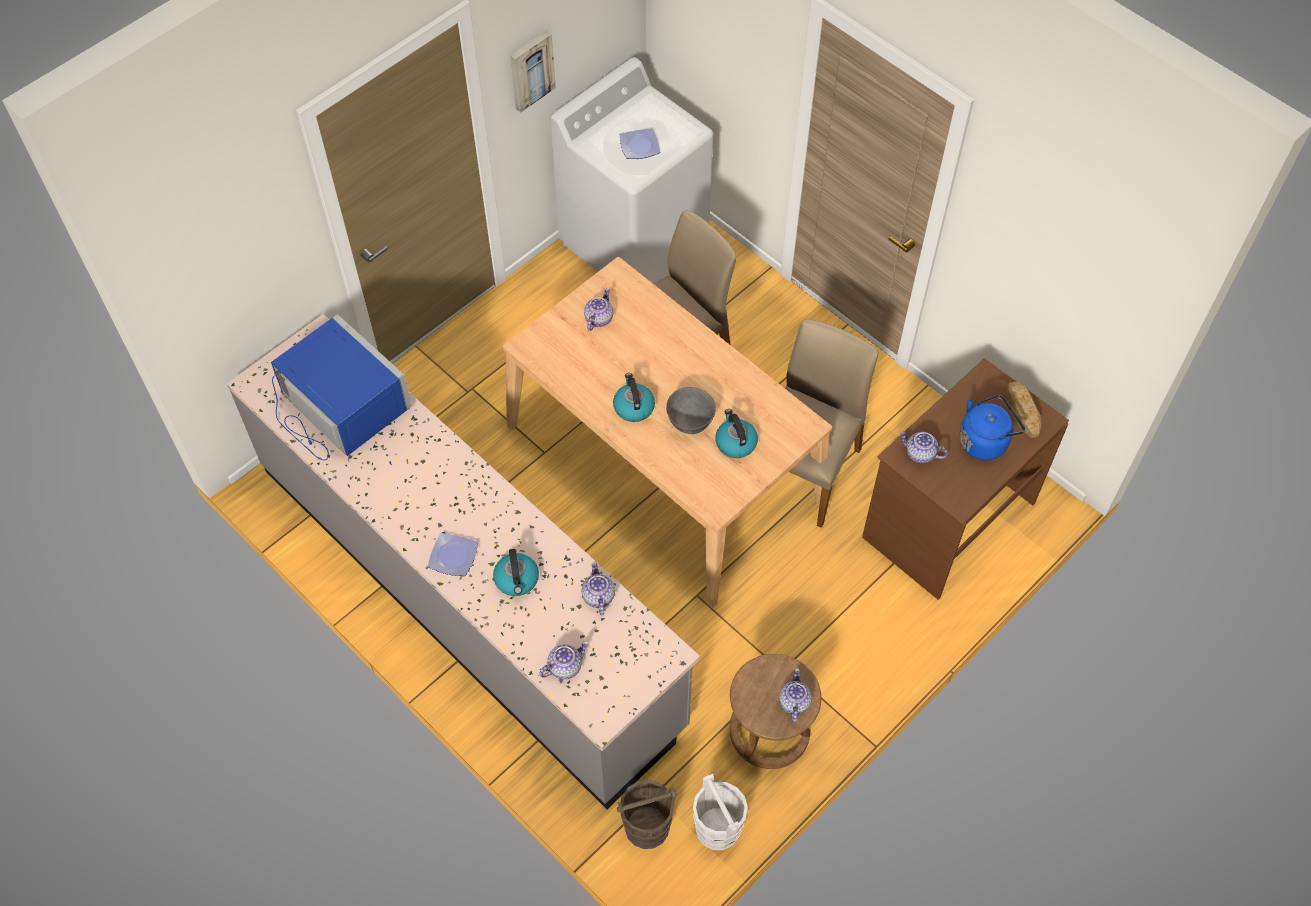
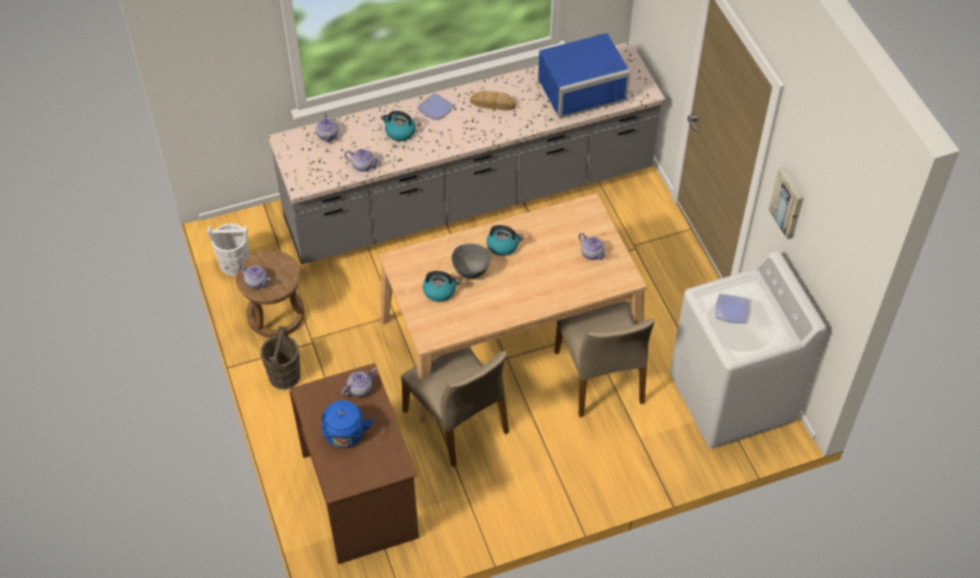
camera: 115 degrees right, 5 degrees down
(646, 827) = (260, 230): brown bucket -> brown bucket (285, 375)
(1022, 411) = (354, 474): bread -> bread (493, 103)

